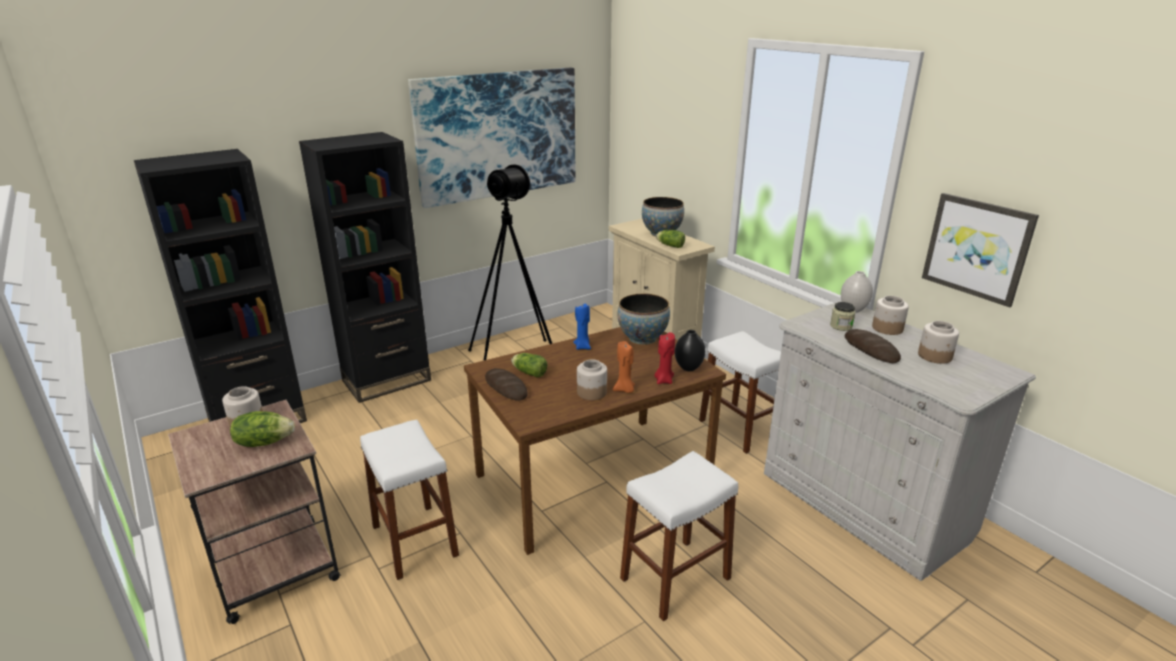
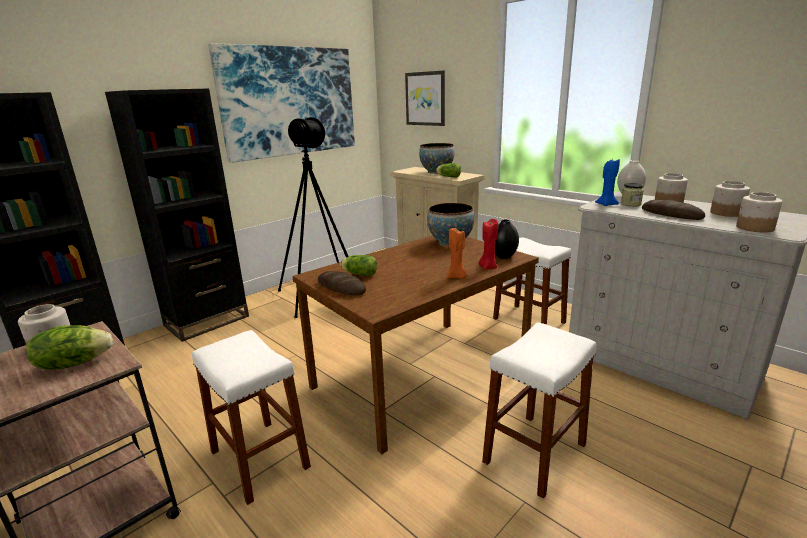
camera: 10 degrees left, 5 degrees down
(583, 347) = (400, 252): blue candle -> blue candle (606, 204)
(591, 392) = (426, 282): jar -> jar (754, 228)
(977, 248) = (735, 124): picture -> picture (425, 99)

